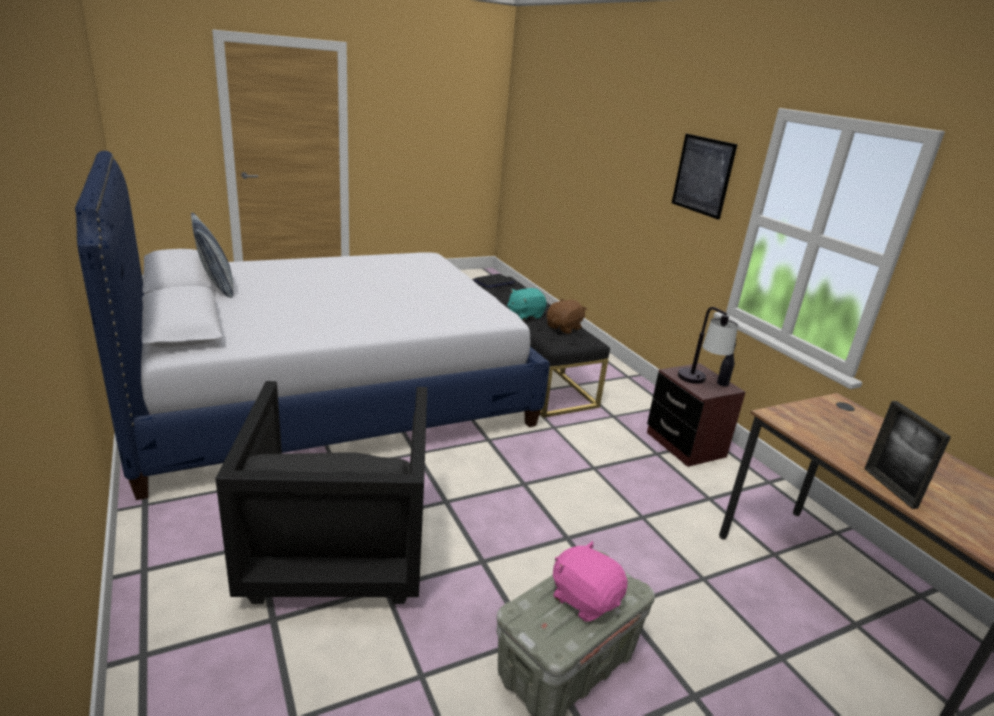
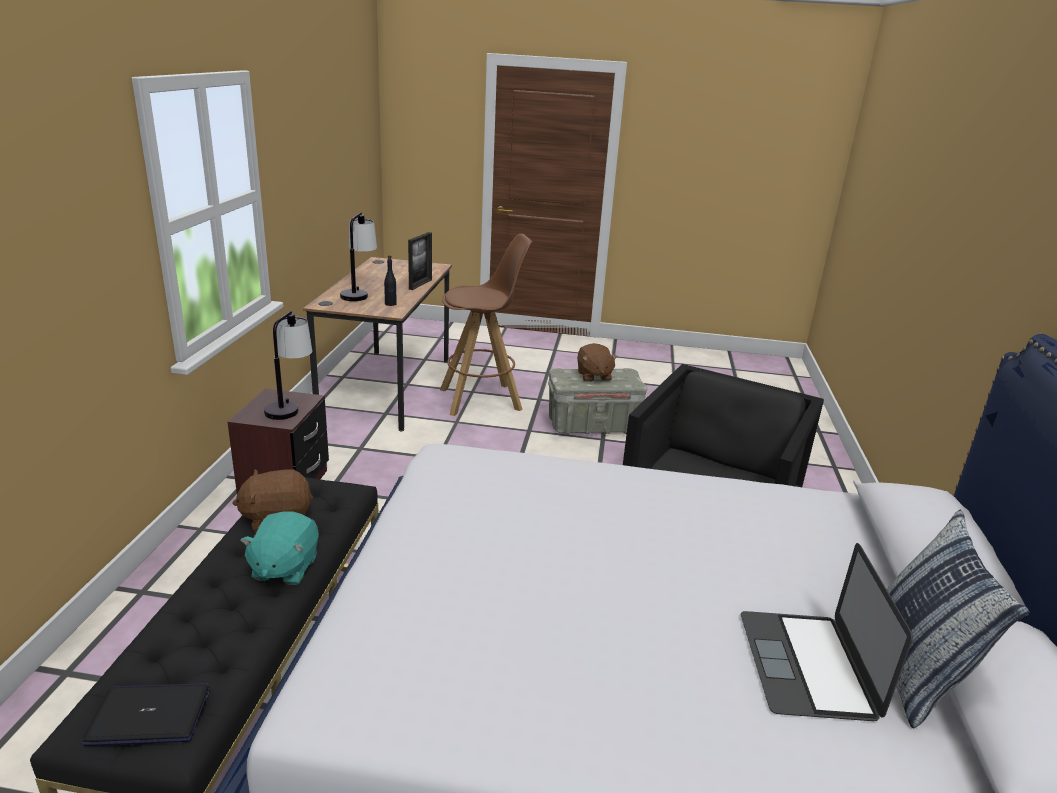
camera: 145 degrees left, 0 degrees up
(265, 282) = (807, 664): none -> laptop
(525, 315) = (284, 568): turquoise plush toy -> turquoise plush toy turned 90 degrees clockwise
(585, 599) = (593, 376): pink plush toy -> brown plush toy
(703, 175) = (77, 217): picture -> none
(722, 383) = (267, 399): black bottle -> black bottle (390, 304)
(746, 643) = (481, 399): none -> brown stool
(874, 435) = (358, 293): none -> table lamp

